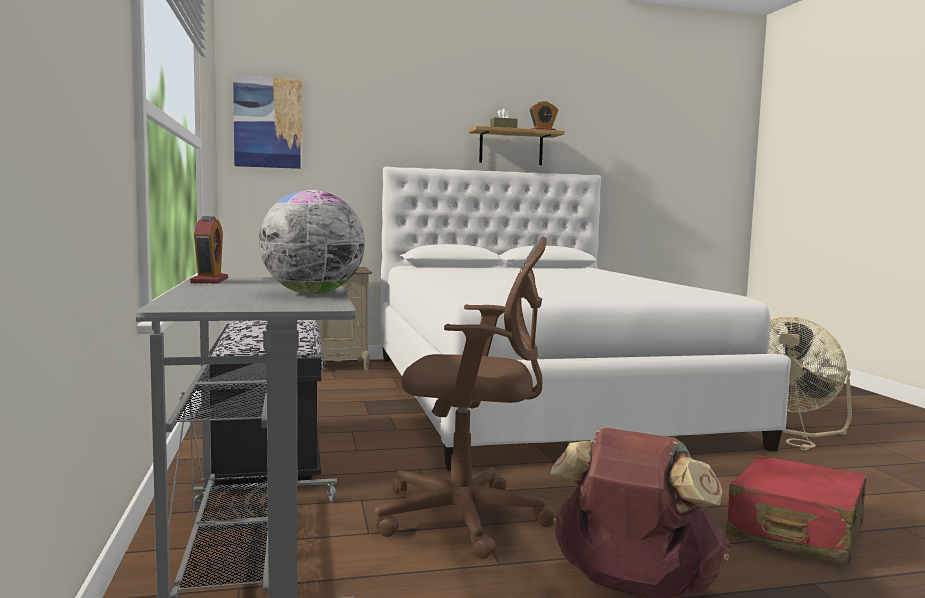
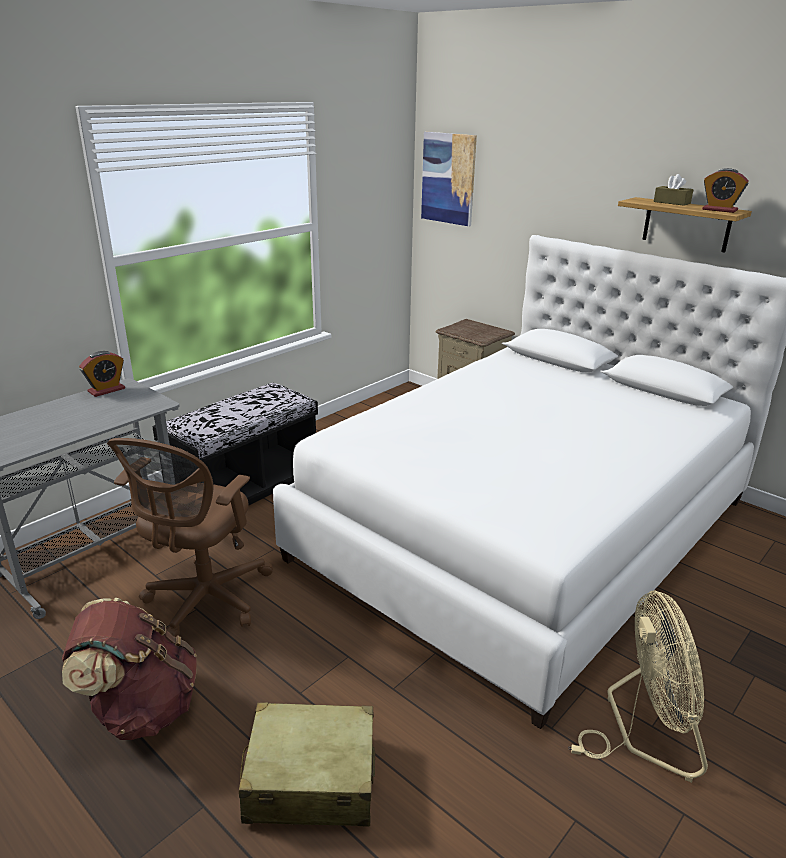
camera: 55 degrees right, 20 degrees up
(312, 293) = (64, 433): globe -> none
(469, 518) = (204, 602): brown office chair -> brown office chair turned 45 degrees clockwise
(795, 530) = (310, 779): red suitcase -> beige suitcase

